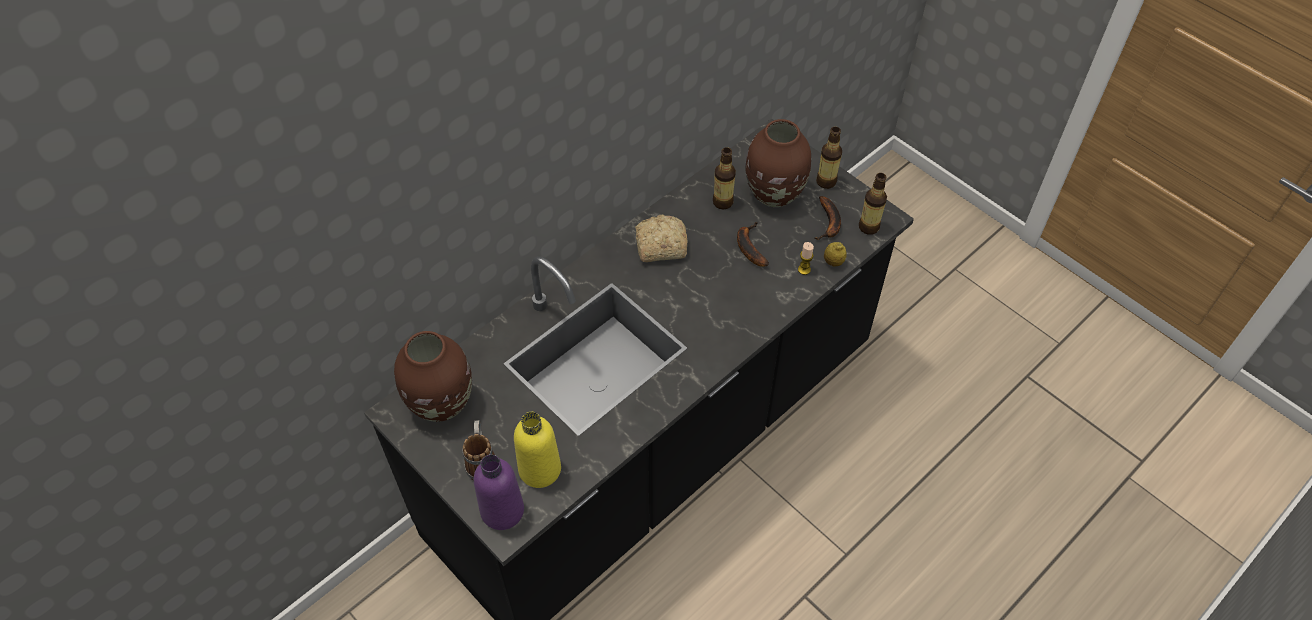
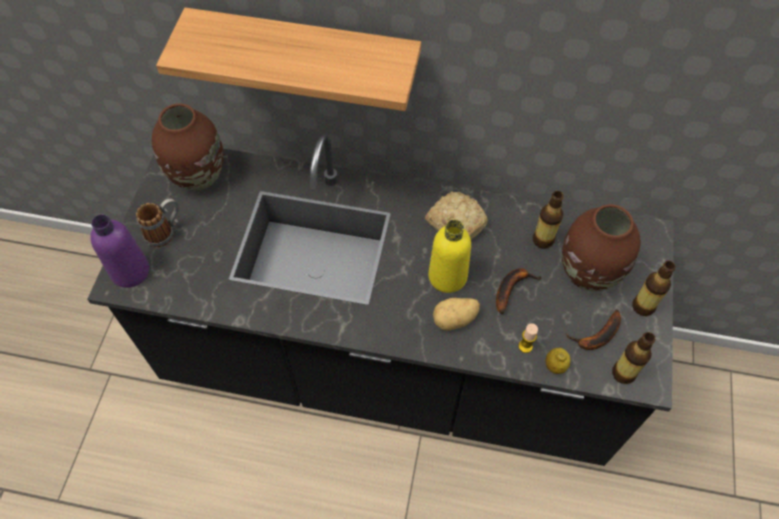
camera: 55 degrees right, 5 degrees up
(486, 203) = (305, 55): none -> shelf
(540, 469) = (181, 273): yellow bottle -> yellow bottle (447, 276)
(747, 299) = (455, 320): none -> potato

